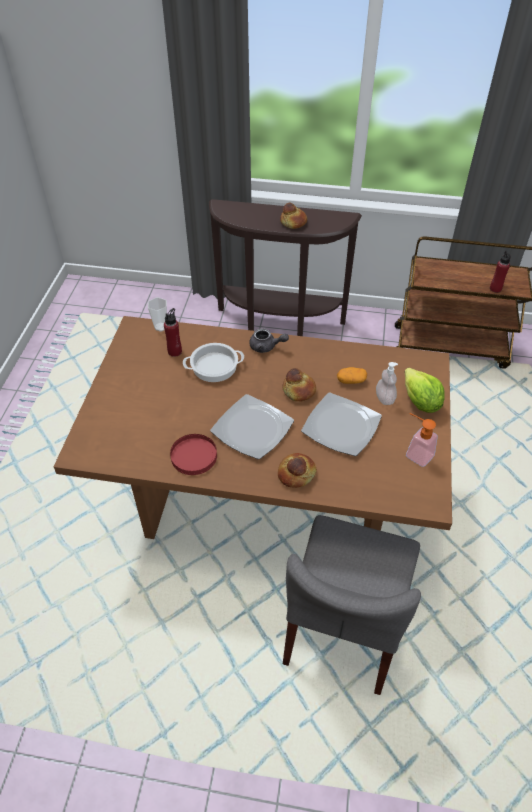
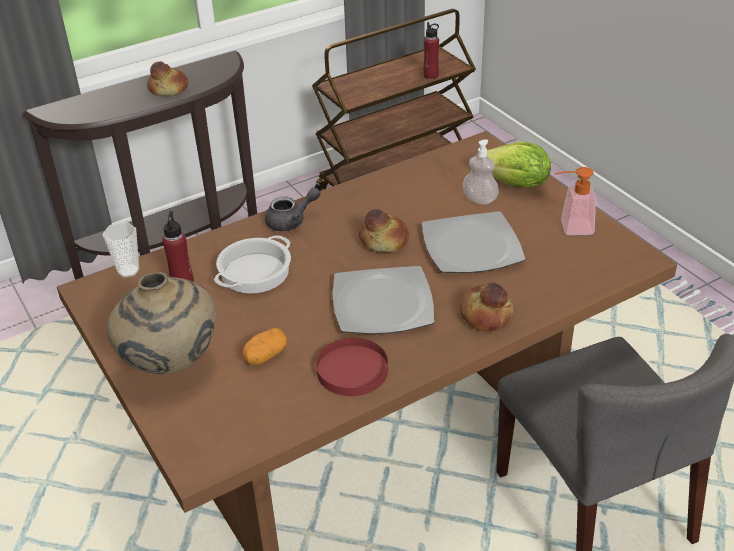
camera: 40 degrees left, 10 degrees down
(121, 394) = (171, 366): none -> beige vase
(351, 381) = (426, 203): potato -> potato (265, 356)

